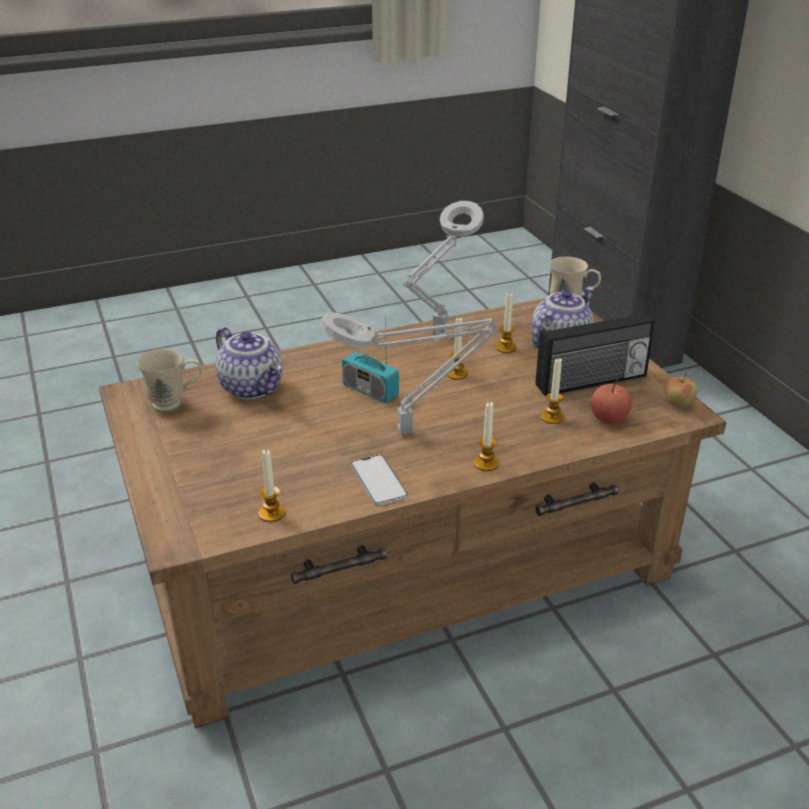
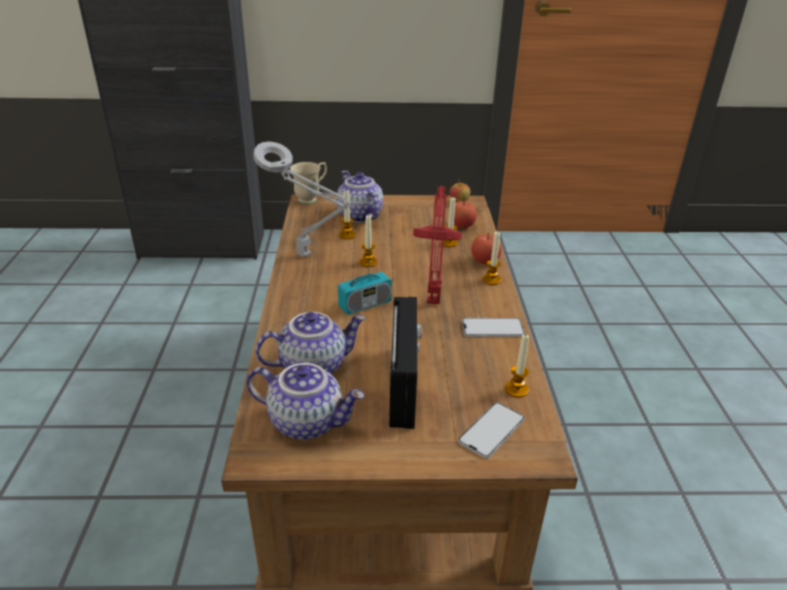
camera: 70 degrees left, 0 degrees up
(175, 404) = (307, 421): beige mug -> teapot
(200, 506) = (491, 430): none -> phone
(410, 430) = (433, 299): grey table lamp -> red table lamp
(530, 451) = (485, 261): none -> apple
(592, 382) = (415, 219): radio -> radio (405, 385)

